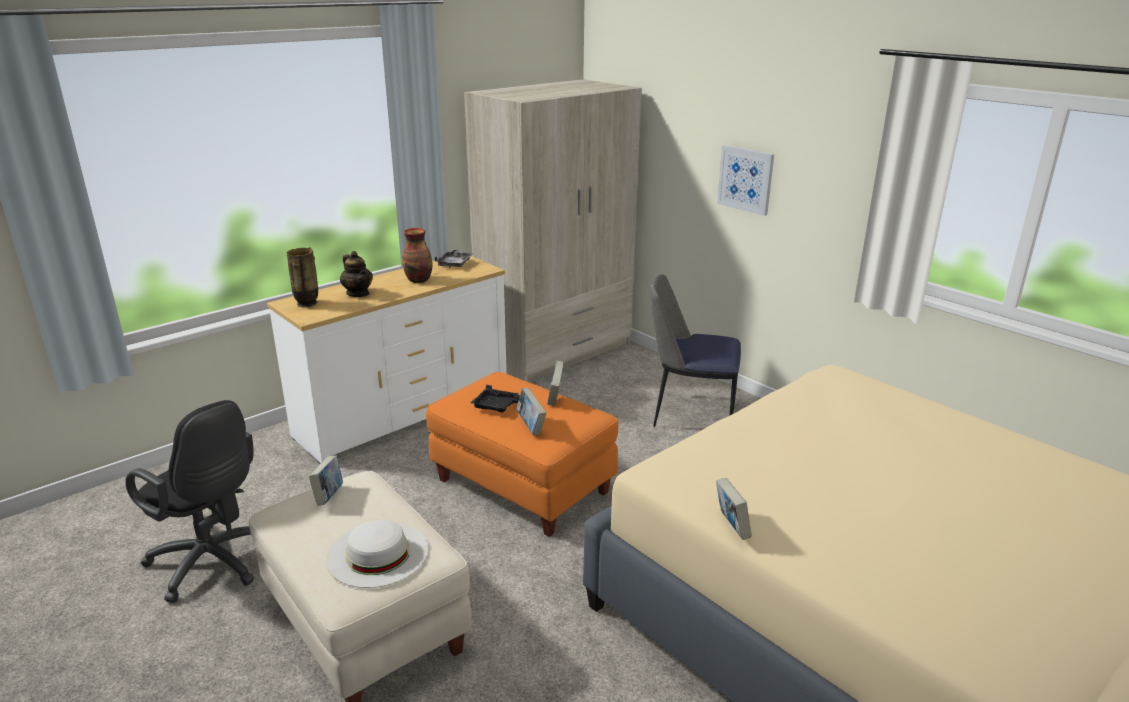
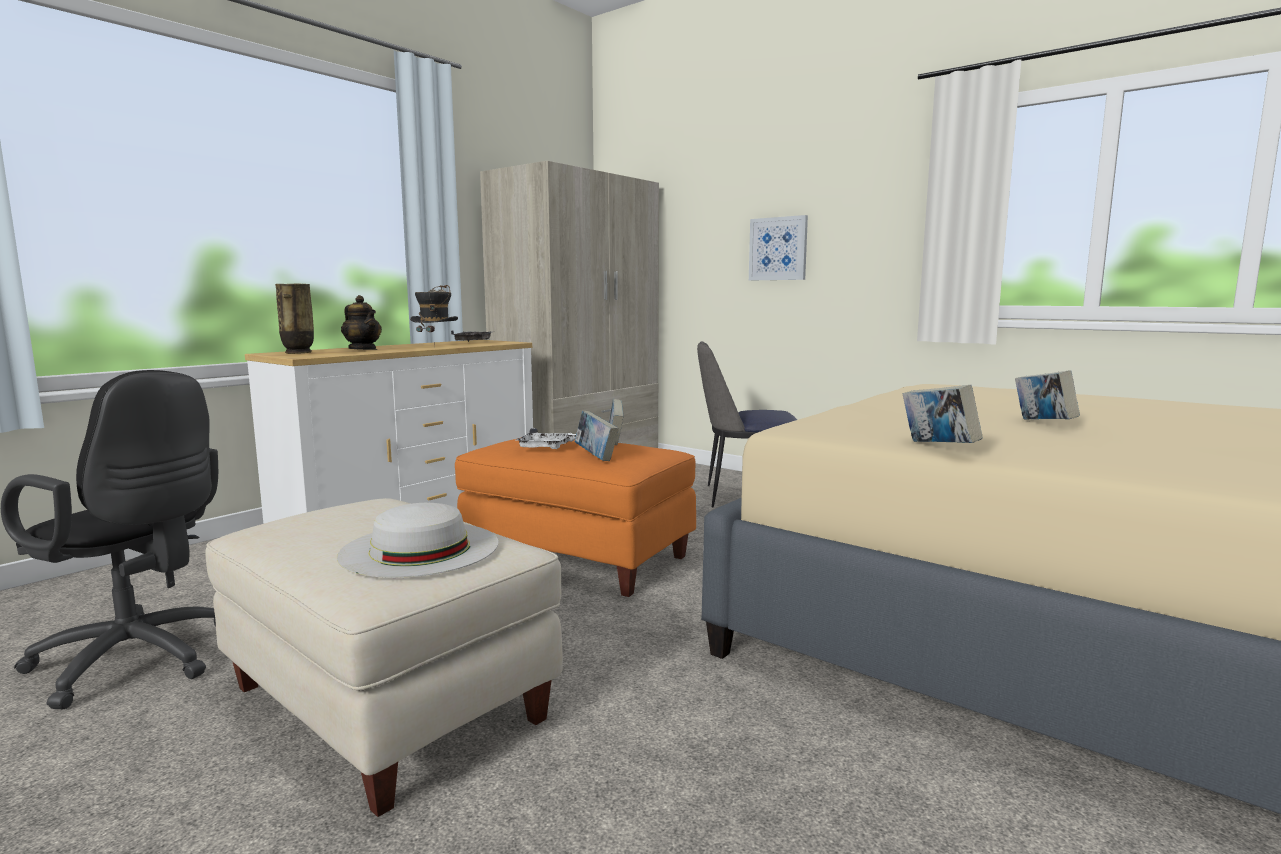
camera: 10 degrees left, 15 degrees down
(329, 496) = (334, 512): book -> book (1043, 424)
(419, 280) = (435, 345): vase -> hat
(497, 406) = (547, 448): black tray -> white tray

